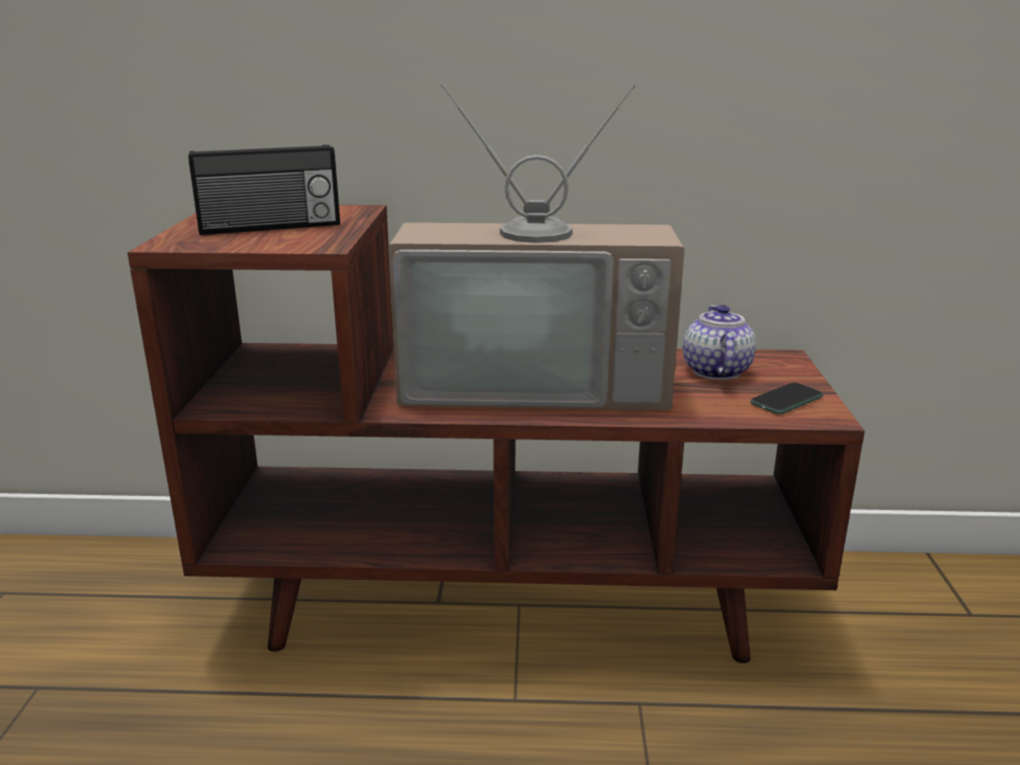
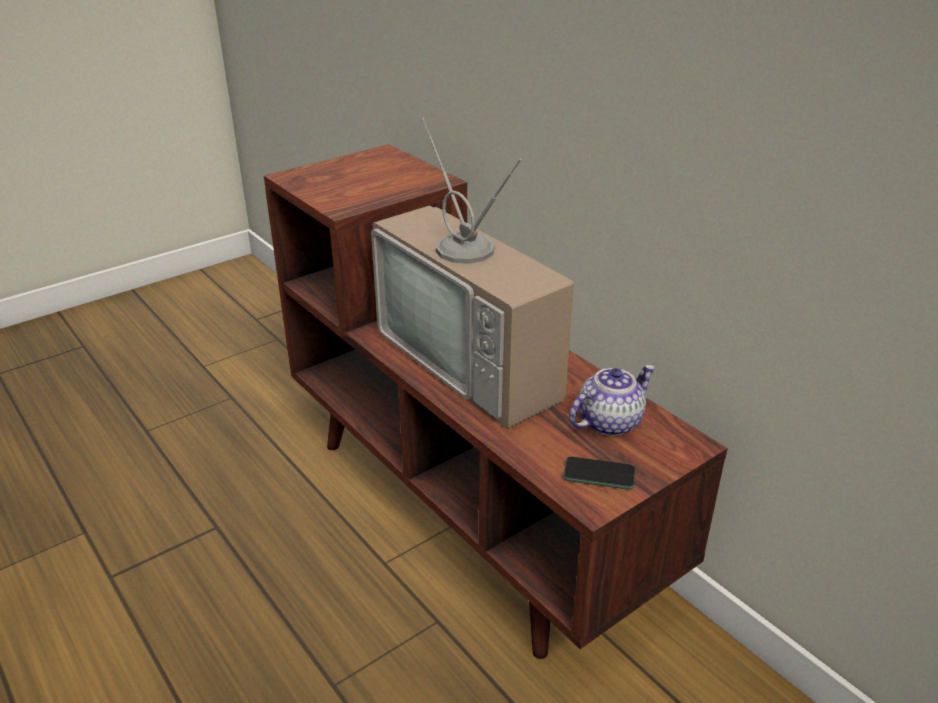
camera: 50 degrees right, 10 degrees up
(270, 227) = (358, 180): radio -> none

